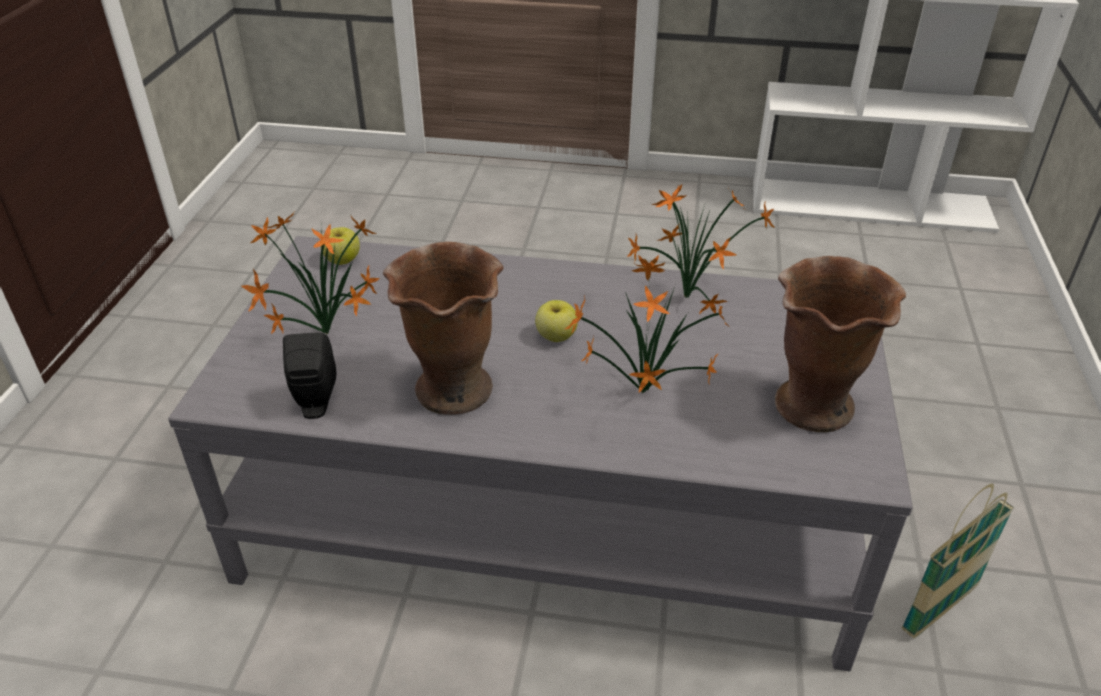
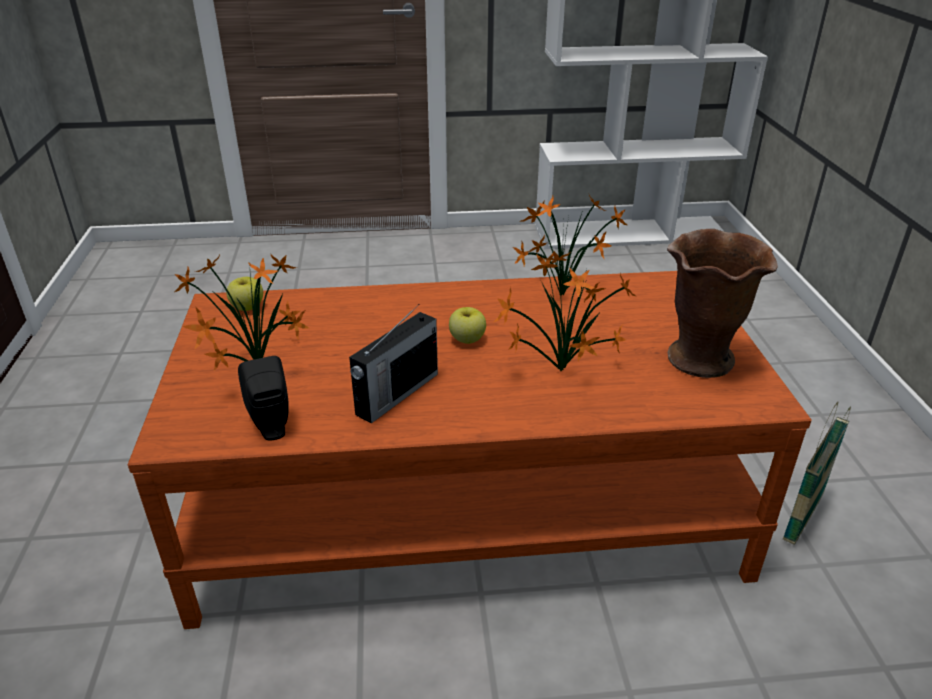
camera: 15 degrees left, 5 degrees down
(453, 389) = (396, 394): brown vase -> radio
(552, 511) = (467, 504): grey coffee table -> brown coffee table

